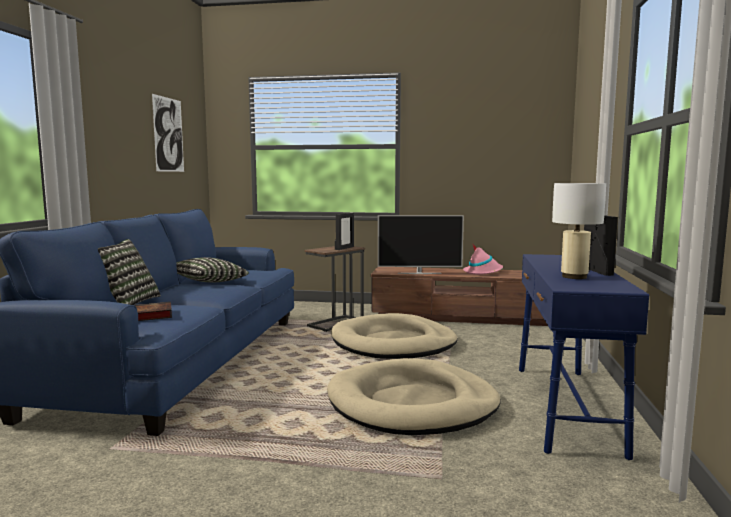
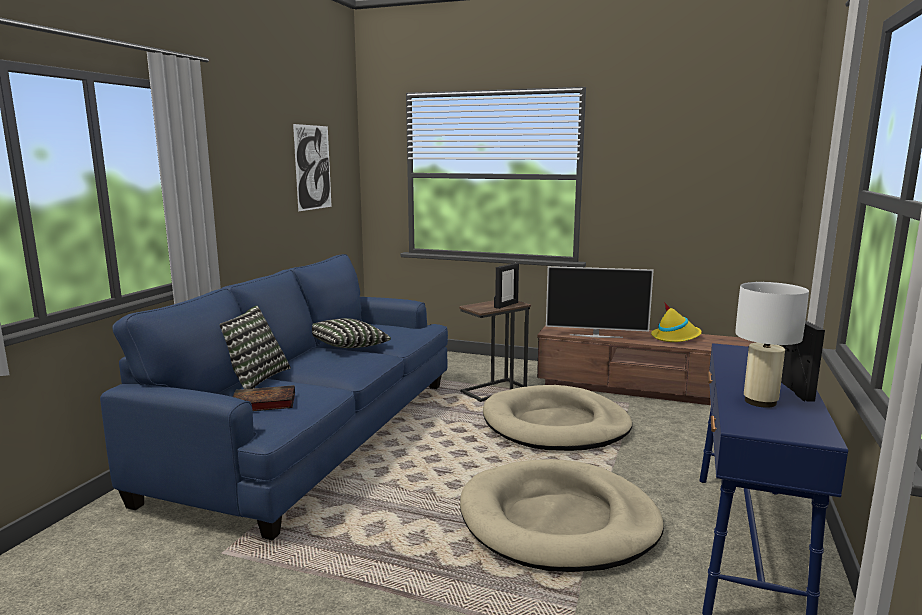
camera: 10 degrees right, 5 degrees up
(483, 272) = (676, 337): pink hat -> yellow hat

